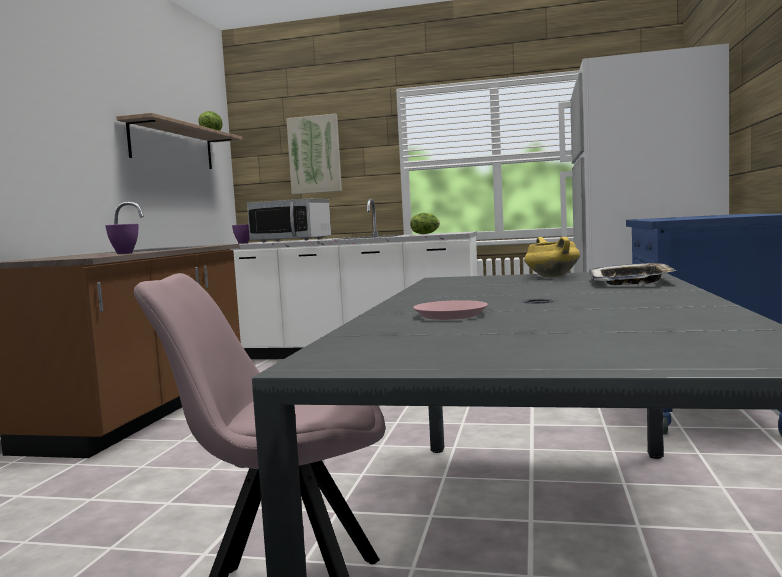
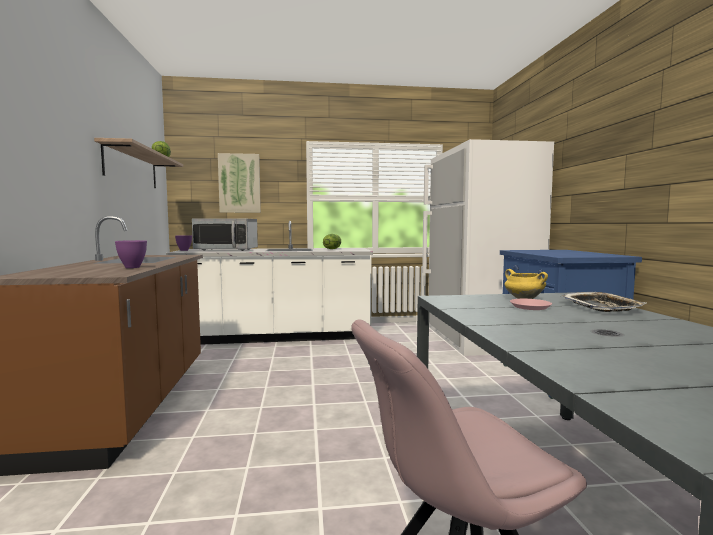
camera: 20 degrees left, 0 degrees up
(450, 315) = (598, 354): pink plate -> pink plate (530, 307)

